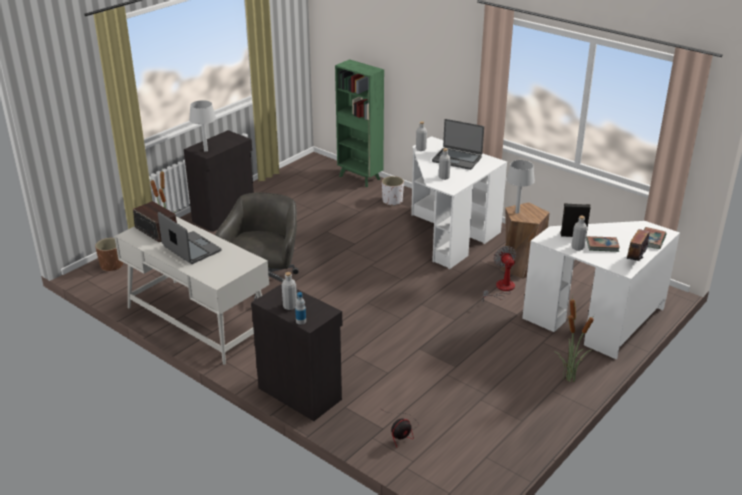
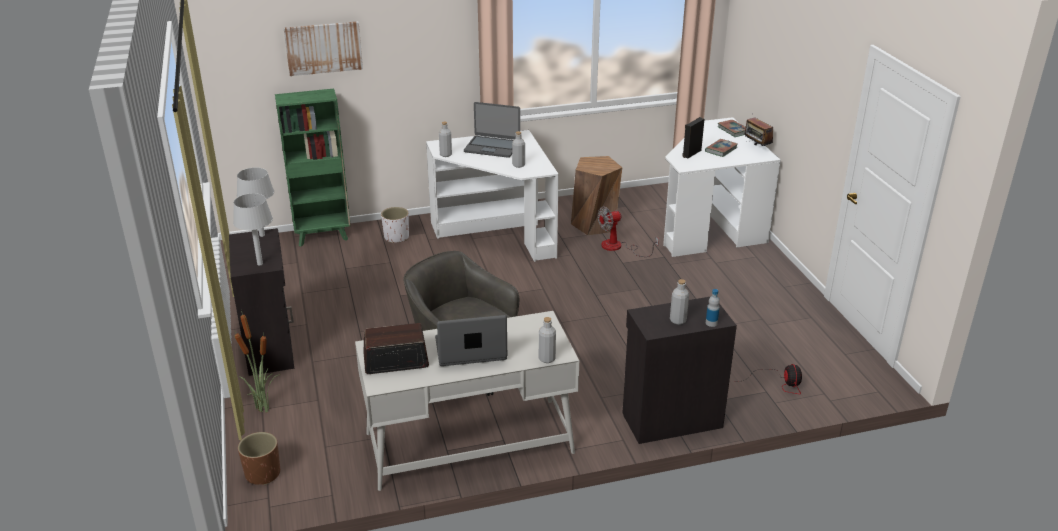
camera: 55 degrees left, 0 degrees up
(384, 36) = (323, 48): none -> picture
(457, 159) = (492, 147): laptop -> laptop turned 45 degrees clockwise
(501, 289) = (618, 247): fan -> fan turned 45 degrees counterclockwise
(516, 212) = (591, 168): grey table lamp -> grey table lamp (262, 235)
(569, 378) = (774, 272): potted plant -> none
(577, 247) = (713, 159): grey bottle -> grey bottle (547, 358)

